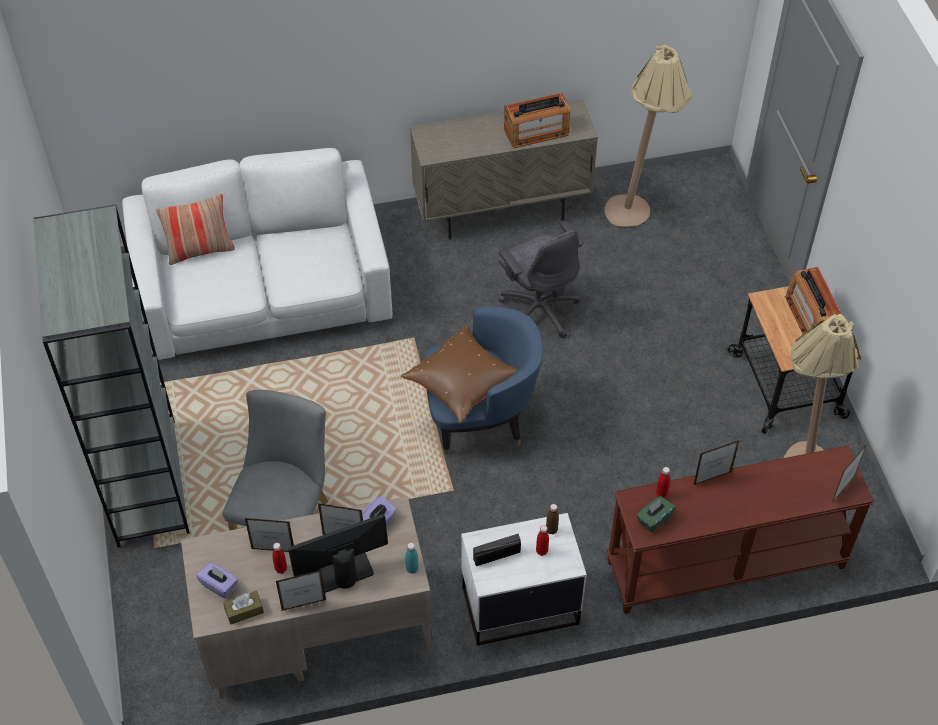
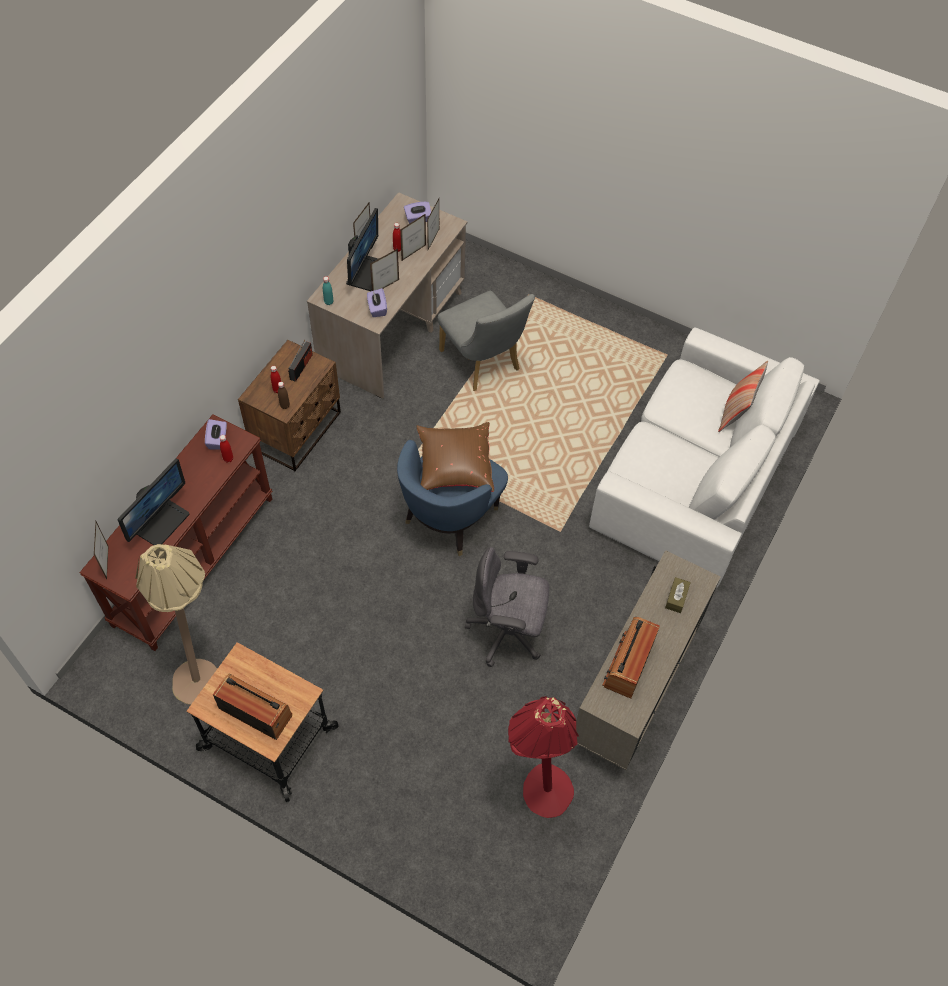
camera: 130 degrees right, 5 degrees up
(146, 481) = (583, 317): grey bookcase -> none
(244, 611) = (389, 219): brown tissue box -> brown tissue box (676, 598)
(519, 605) = (297, 431): white nightstand -> brown nightstand
(637, 215) = (535, 795): beige floor lamp -> red floor lamp
(654, 519) = (218, 440): green tissue box -> purple tissue box
(712, 478) = (204, 496): picture frame -> picture frame (433, 240)
(768, 486) = (161, 522): none -> monitor

